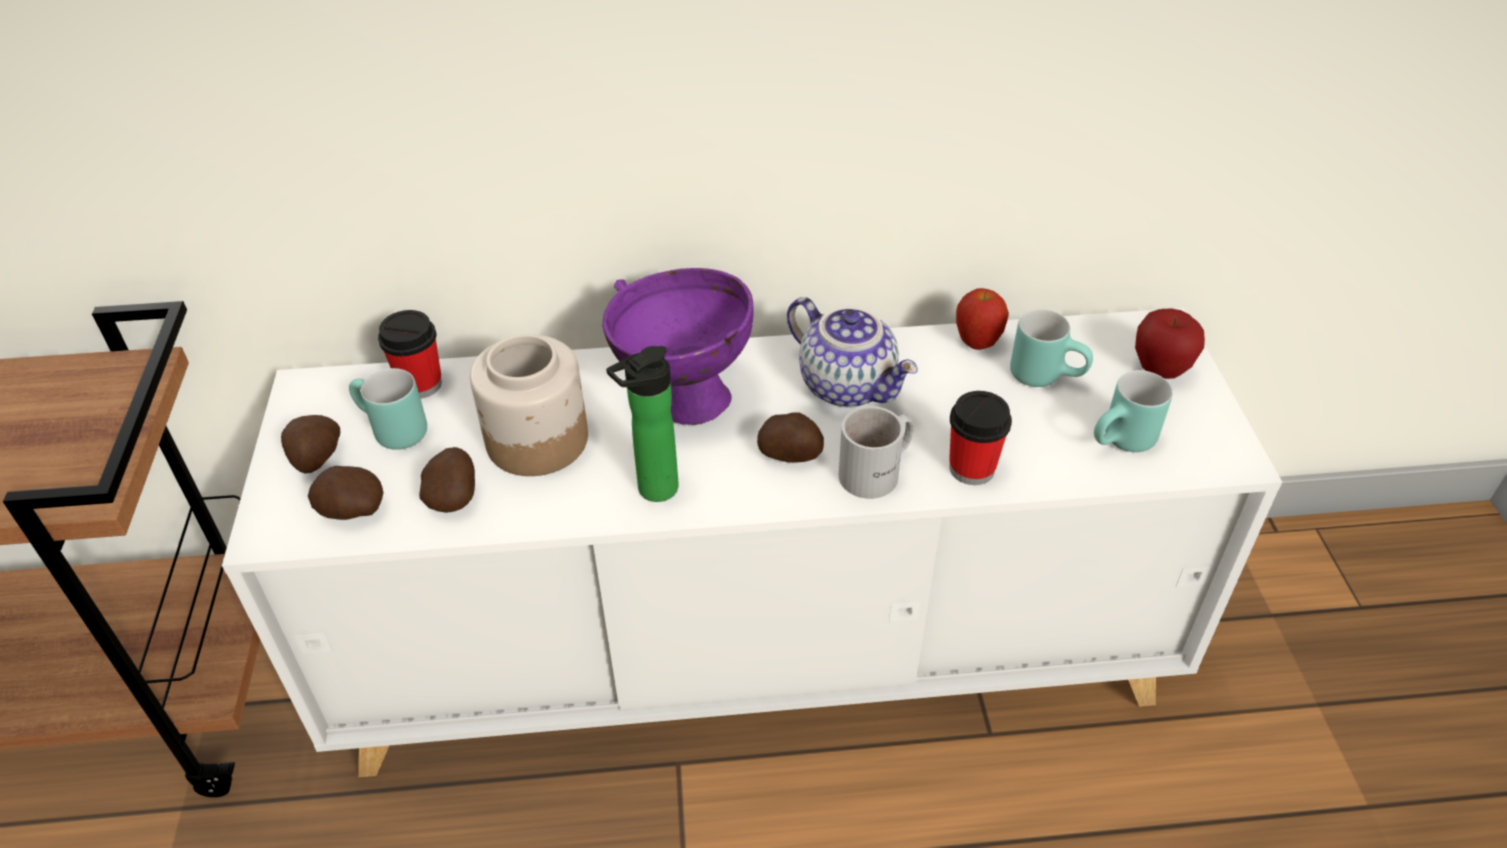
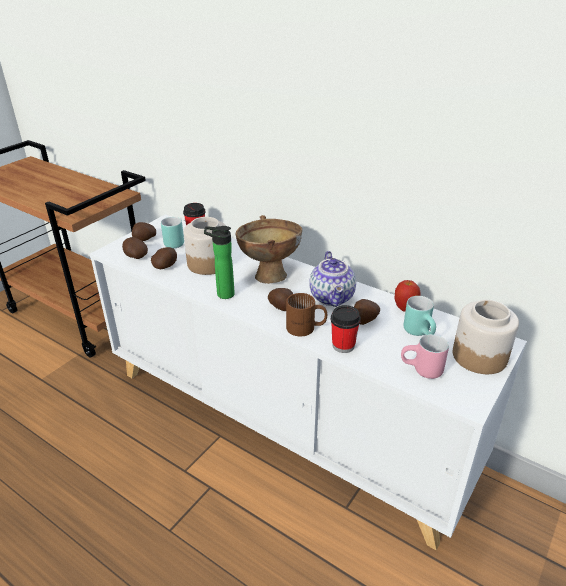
camera: 40 degrees right, 10 degrees down
(681, 396) = (269, 273): purple bowl -> brown bowl
(879, 472) = (306, 328): white mug -> brown mug
(946, 401) = (364, 320): none -> potato
(1123, 444) = (421, 371): turquoise mug -> pink mug
(1160, 370) = (479, 356): apple -> jar

